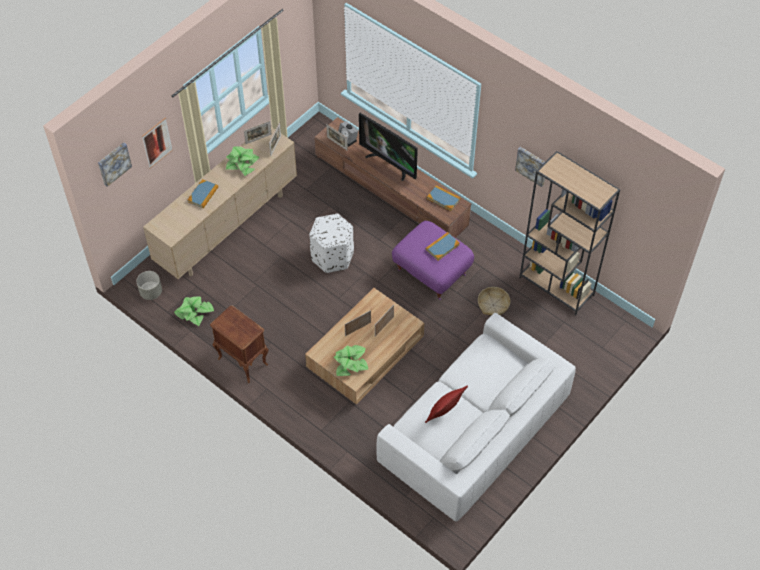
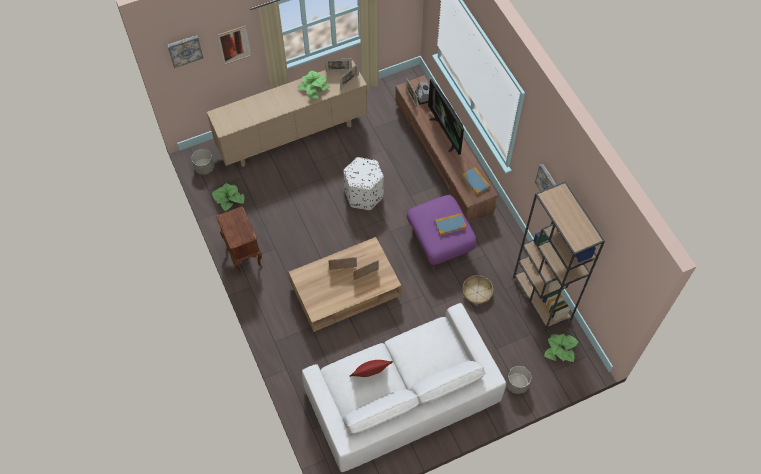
camera: 25 degrees right, 5 degrees up
(203, 194) = (268, 102): book -> none
(351, 363) = (321, 295): potted plant -> potted plant (560, 349)
(575, 373) = (517, 384): none -> grey planter

